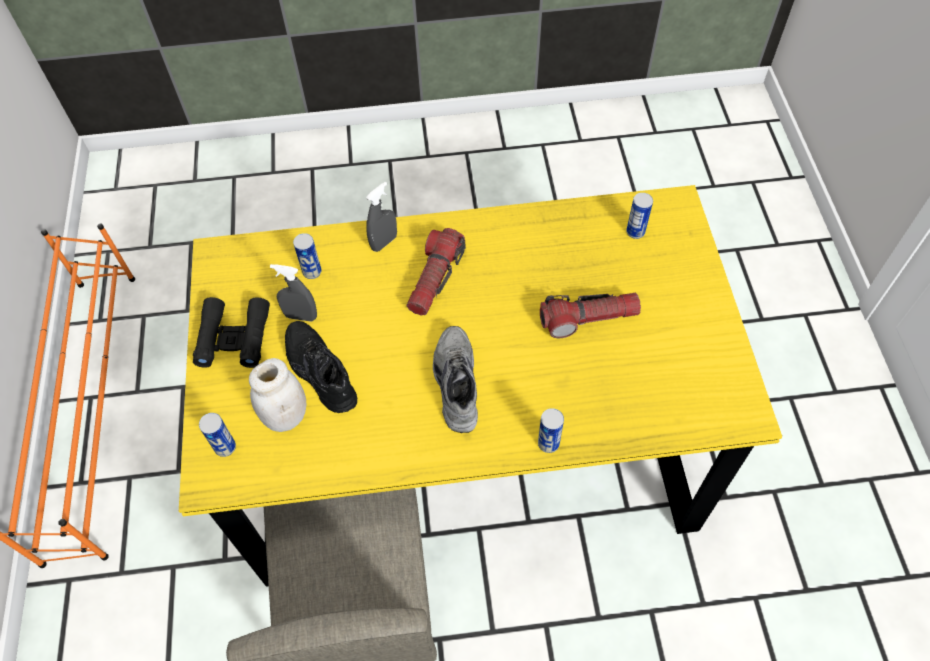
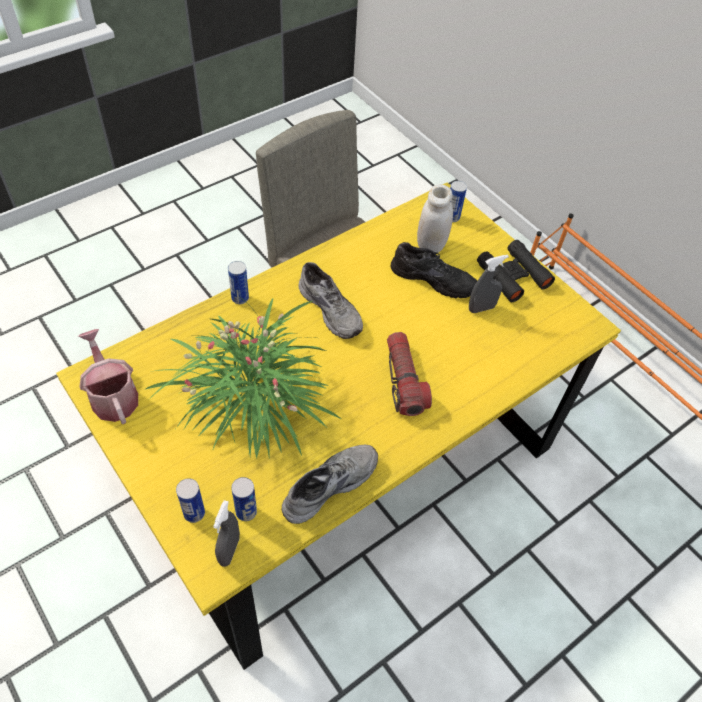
camera: 145 degrees right, 5 degrees down
(312, 272) = (505, 343): can -> can (194, 513)
(384, 242) = (471, 393): grey spray bottle -> grey spray bottle (229, 550)
(557, 224) = (328, 484): none -> grey shoe
(588, 318) = (253, 401): flashlight -> potted plant
(725, 382) = (113, 396): none -> watering can

